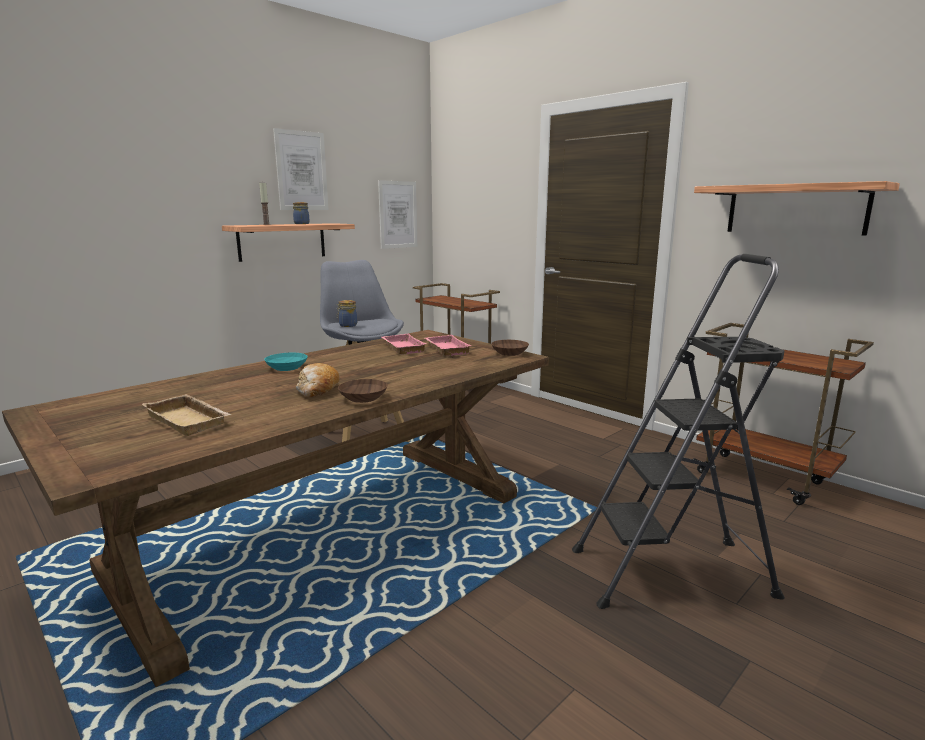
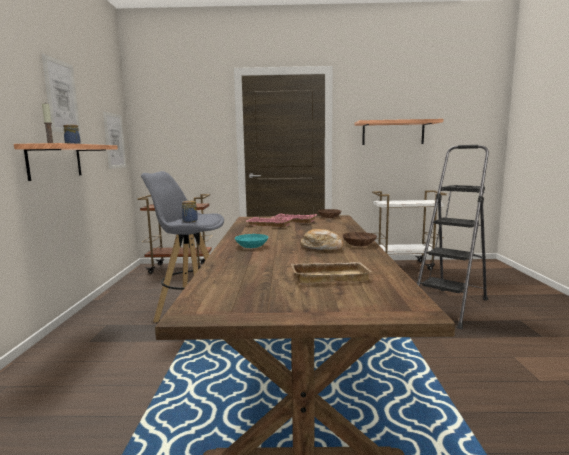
camera: 45 degrees left, 5 degrees down
(763, 479) = (405, 266): brown cart -> white cart

